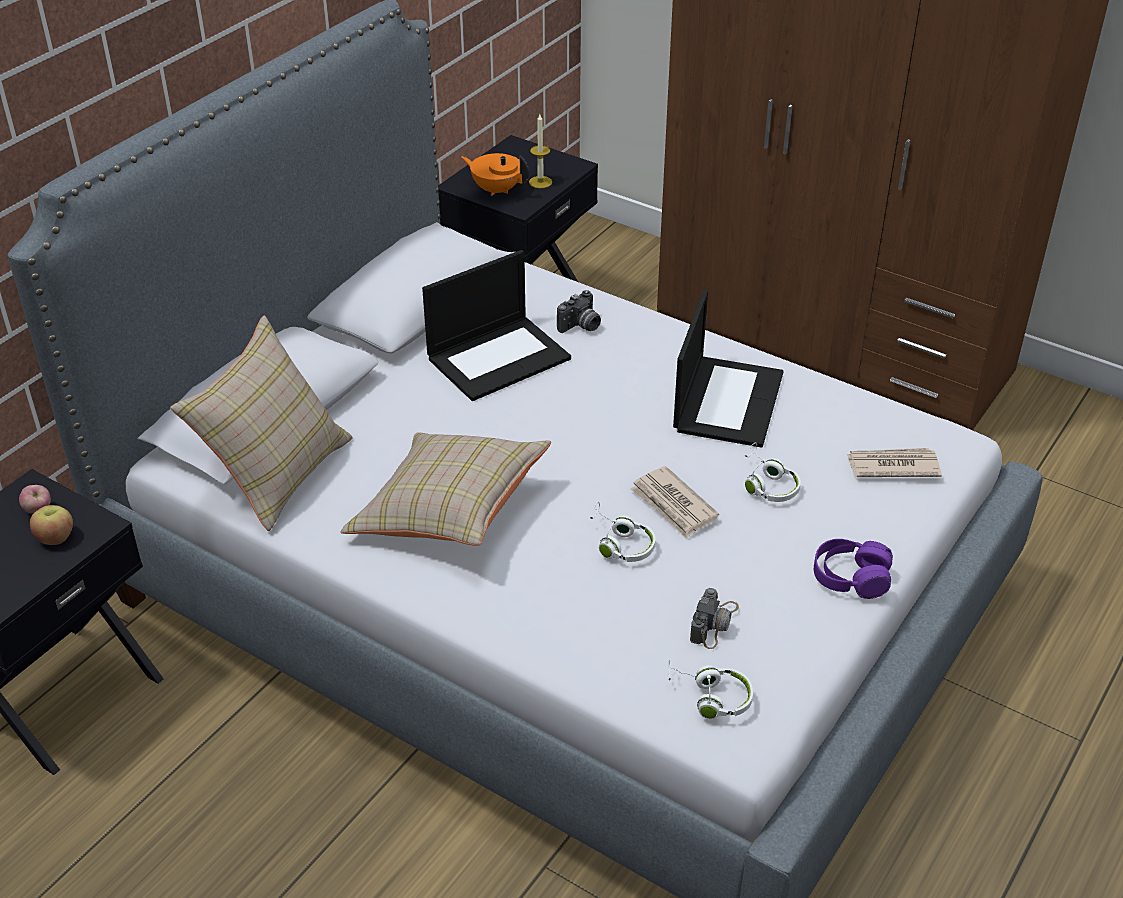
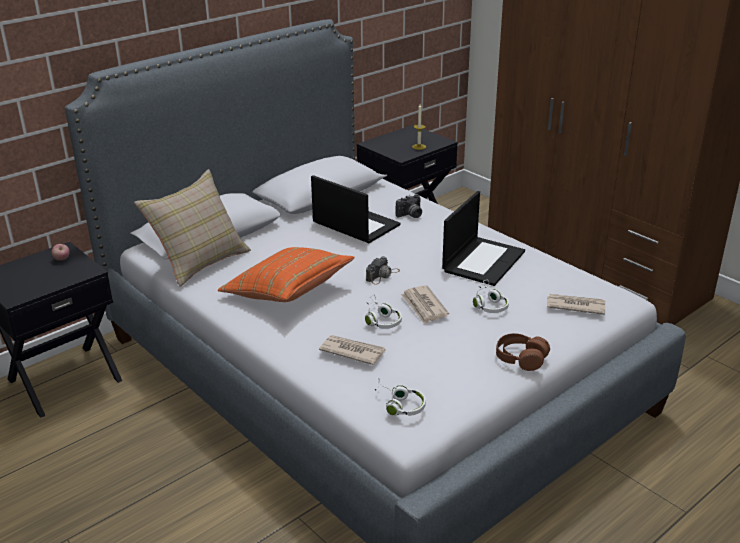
camera: 15 degrees right, 10 degrees down
(56, 538) = (64, 273): apple -> none
(449, 512) = (287, 292): beige pillow -> orange pillow
(496, 190) = (391, 148): orange teapot -> none
(499, 357) = (354, 224): laptop -> laptop turned 120 degrees counterclockwise
(601, 611) = (352, 351): none -> newspaper
(714, 623) = (420, 367): camera -> camera (382, 275)
(850, 578) = (521, 359): purple headphones -> brown headphones

